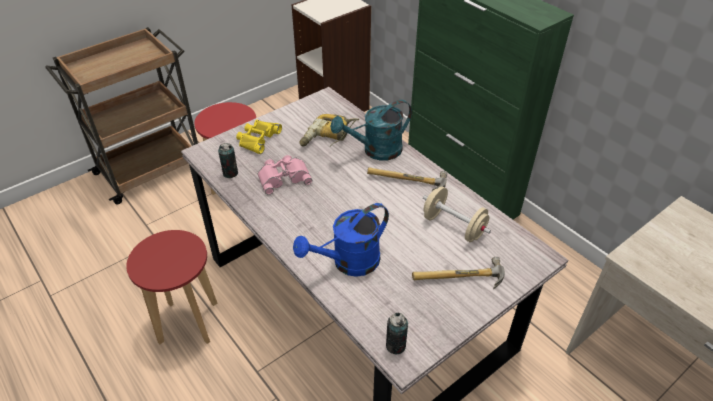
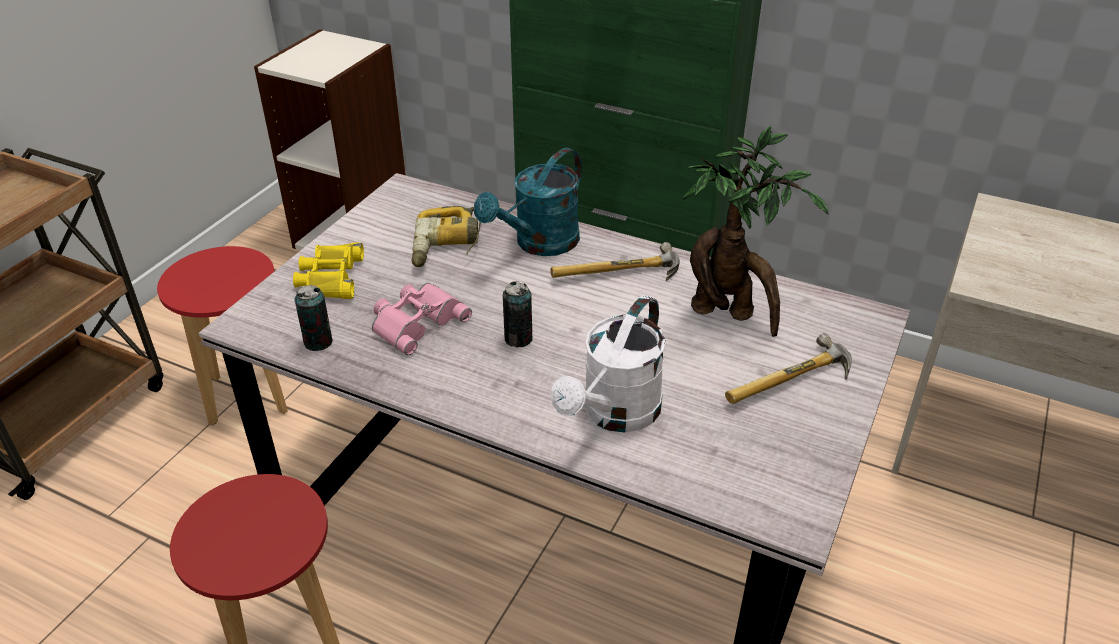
camera: 25 degrees left, 5 degrees down
(348, 263) = (615, 414): blue watering can -> white watering can
(395, 346) = (772, 507): can -> can (518, 339)
(453, 226) = (729, 314): beige dumbbell -> potted plant

